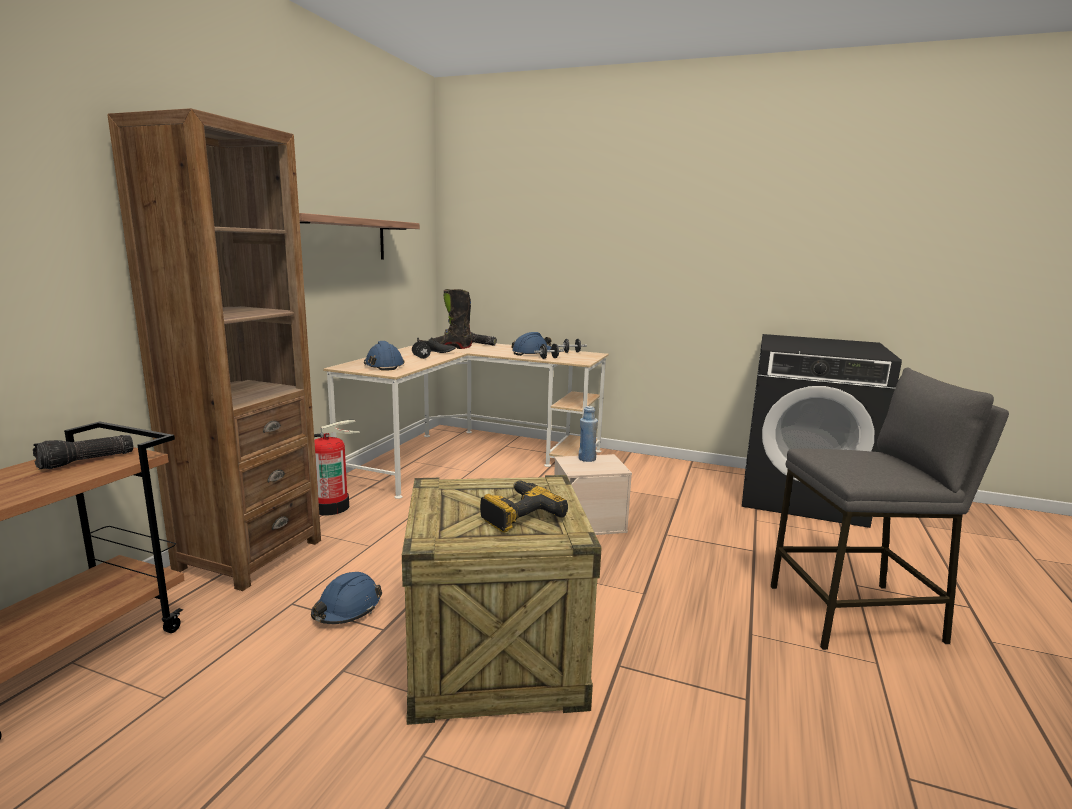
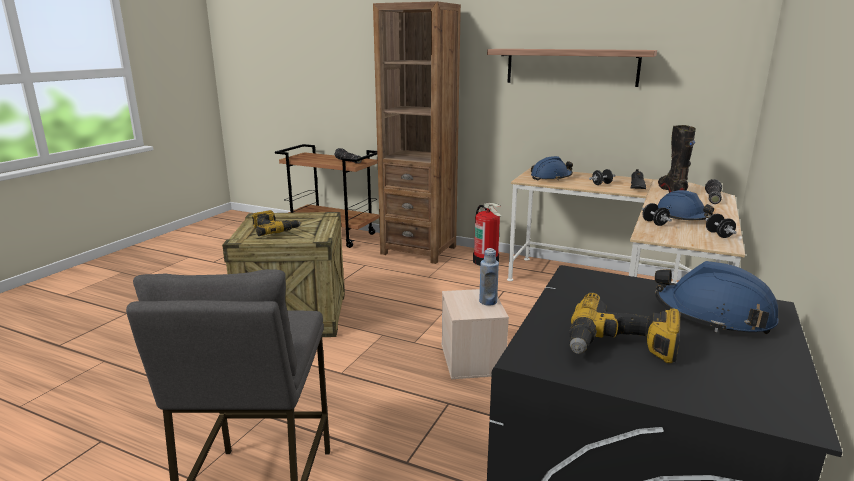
camera: 95 degrees right, 5 degrees up
(346, 609) = (355, 277): blue hard hat -> blue hard hat (713, 316)
(850, 349) = (620, 347): none -> power drill

